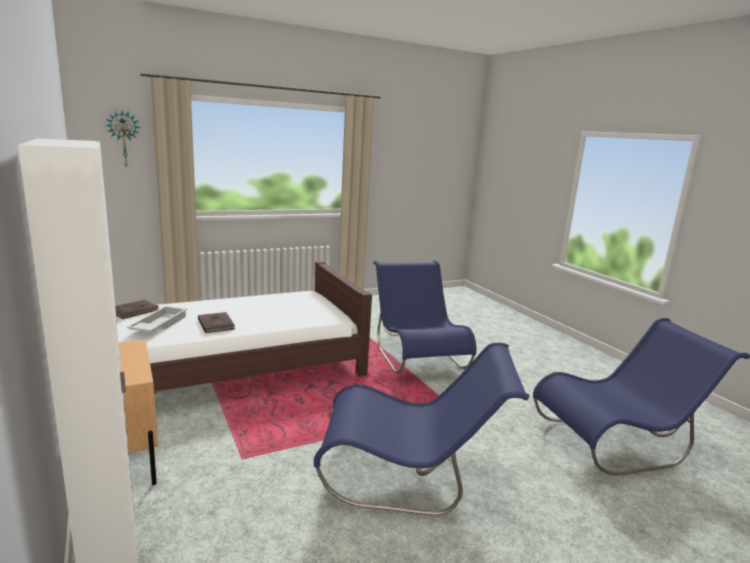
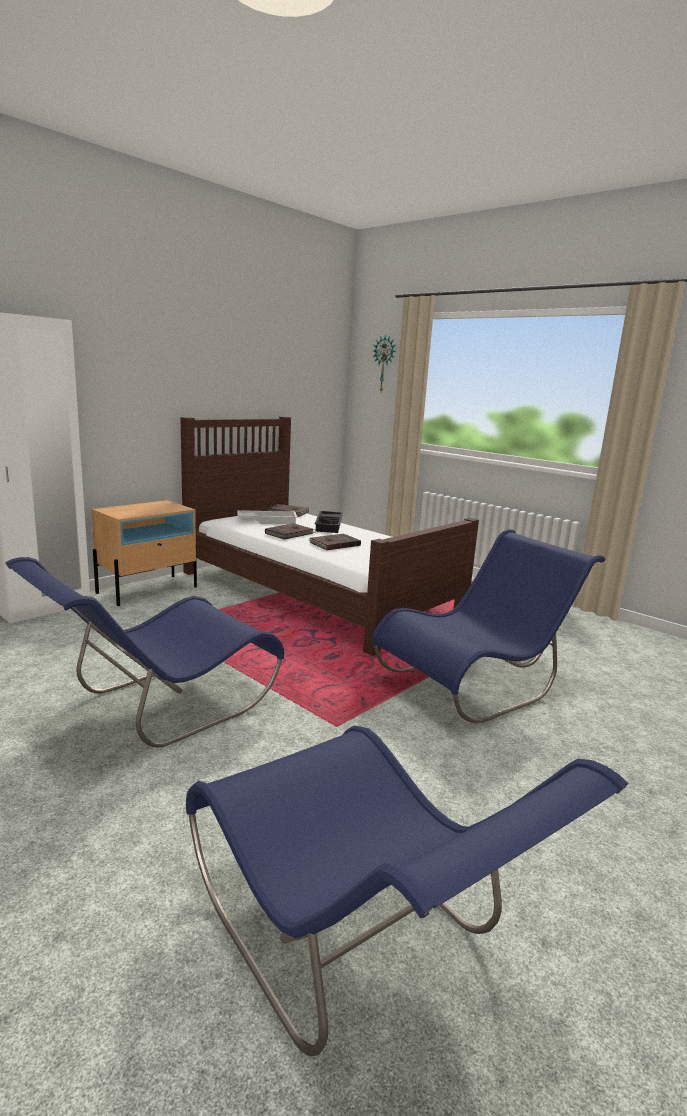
camera: 70 degrees right, 0 degrees up
(205, 306) = (329, 525): none -> black tray
(265, 315) = (334, 544): none -> brown book
(410, 475) = (159, 707): blue chair -> blue chair turned 60 degrees clockwise

